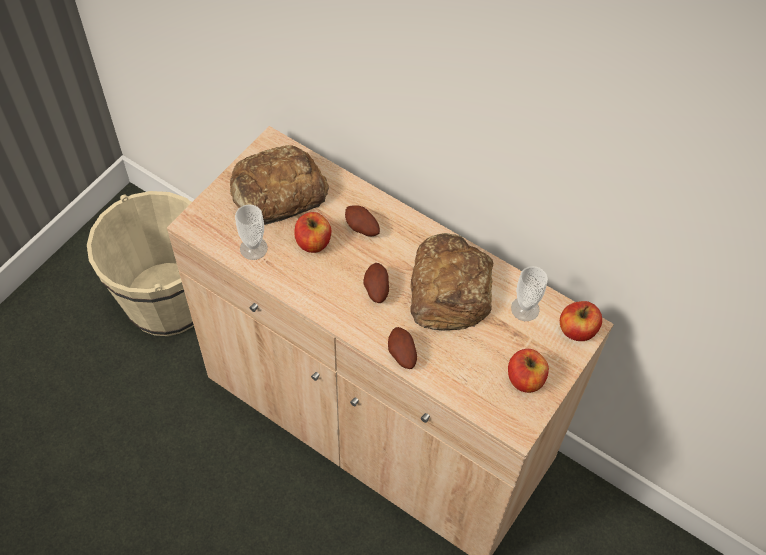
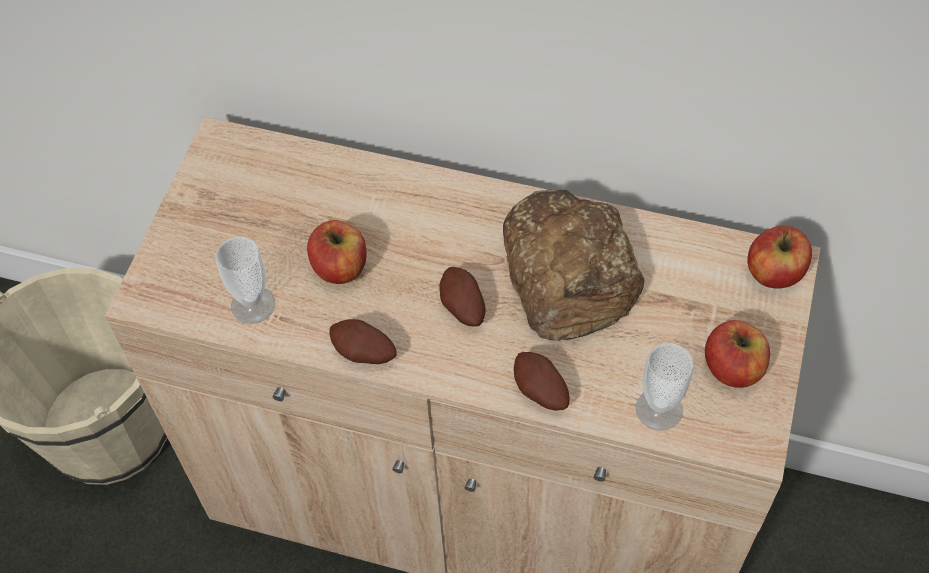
camera: 15 degrees left, 0 degrees up
(276, 192) = (255, 210): bread -> none
(361, 228) = (404, 225): potato -> potato (363, 354)
(525, 309) = (688, 266): cup -> cup (659, 409)

